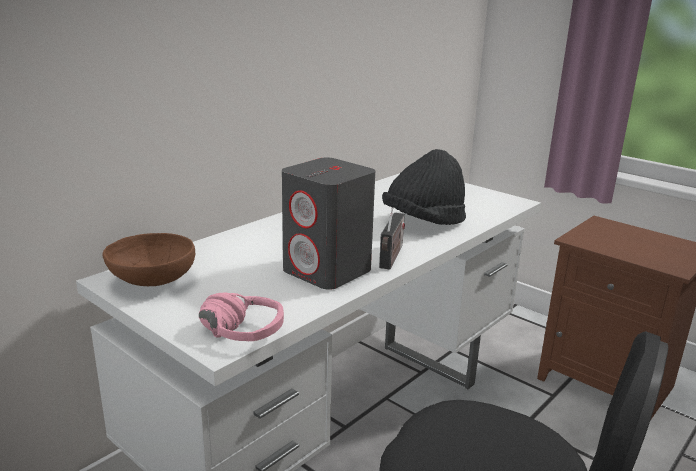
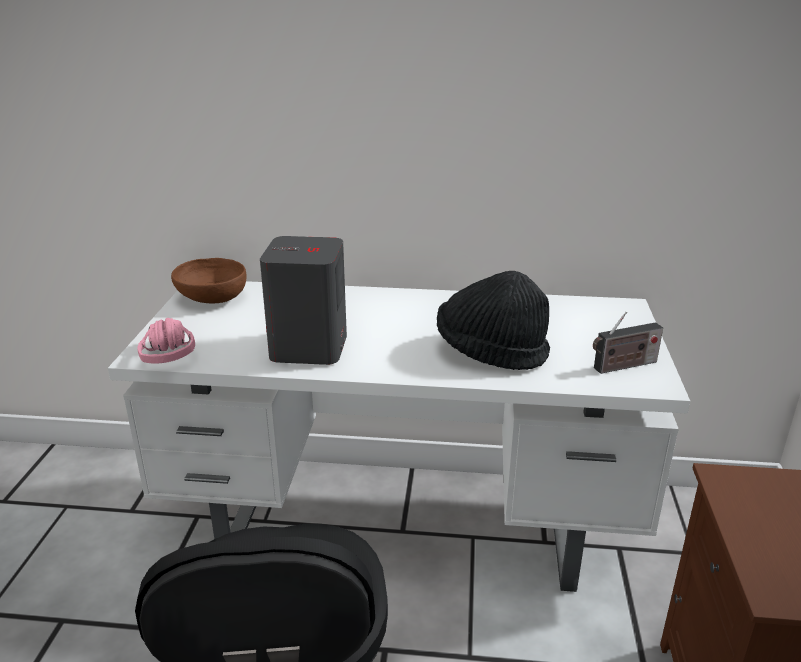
camera: 55 degrees right, 5 degrees up
(391, 258) = (375, 365): radio -> radio (623, 366)

